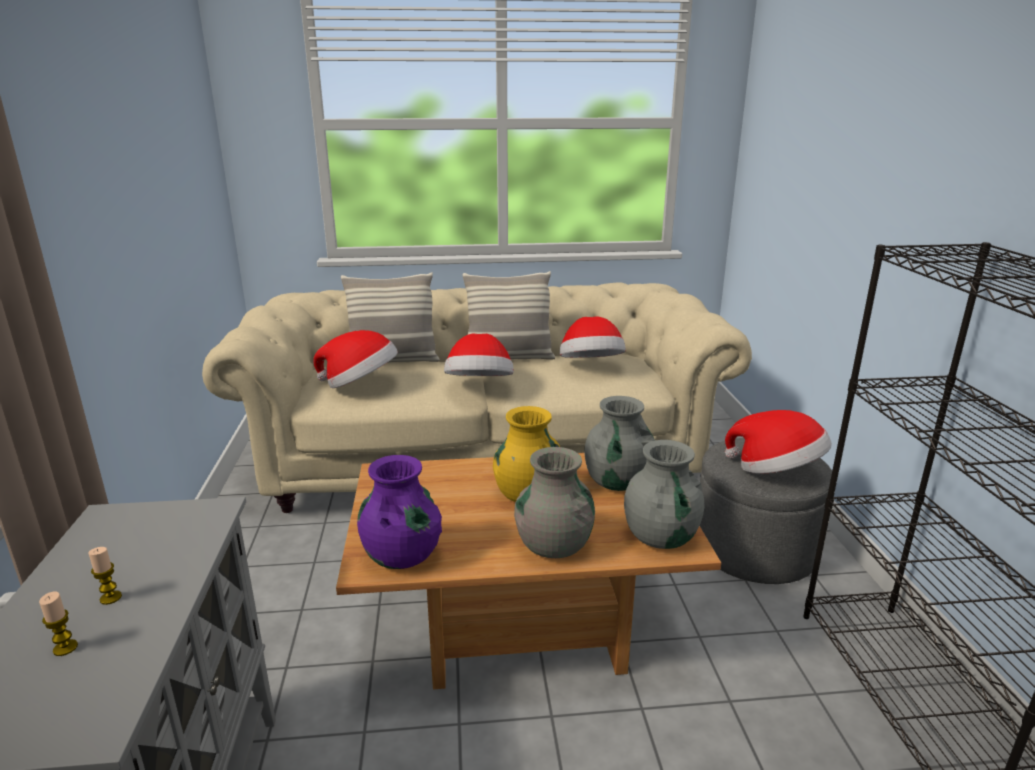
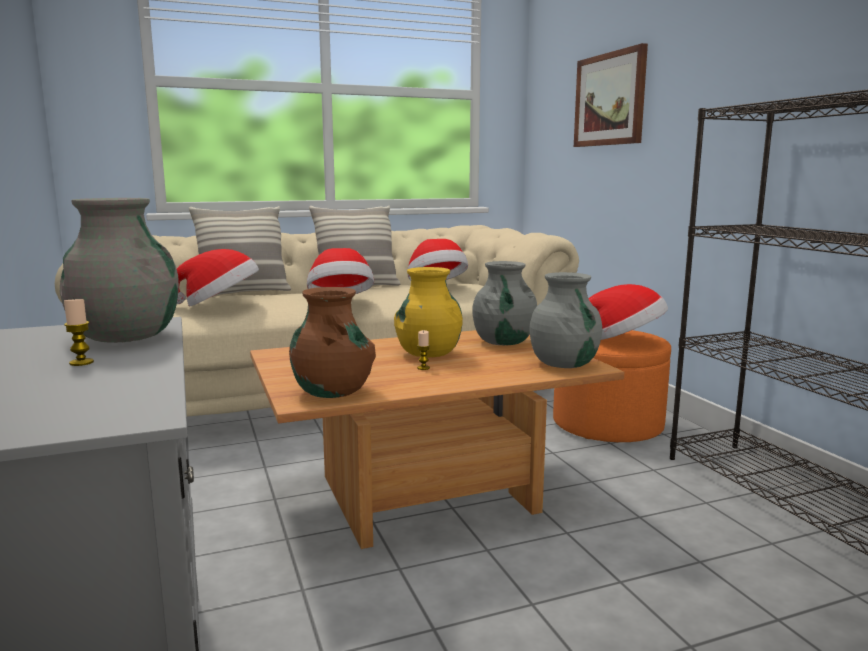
camera: 15 degrees left, 10 degrees down
(65, 648) = (54, 386): candle -> candle (423, 368)
(402, 556) = (333, 392): purple vase -> brown vase
(553, 545) = (474, 375): grey vase -> grey vase (126, 337)
(754, 549) = (607, 424): grey ottoman -> orange ottoman
(822, 157) = (610, 99): none -> picture

